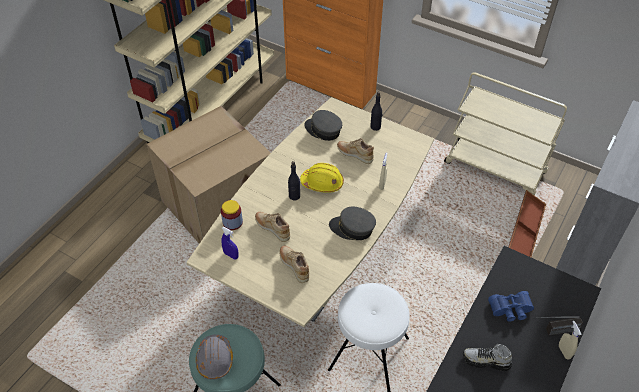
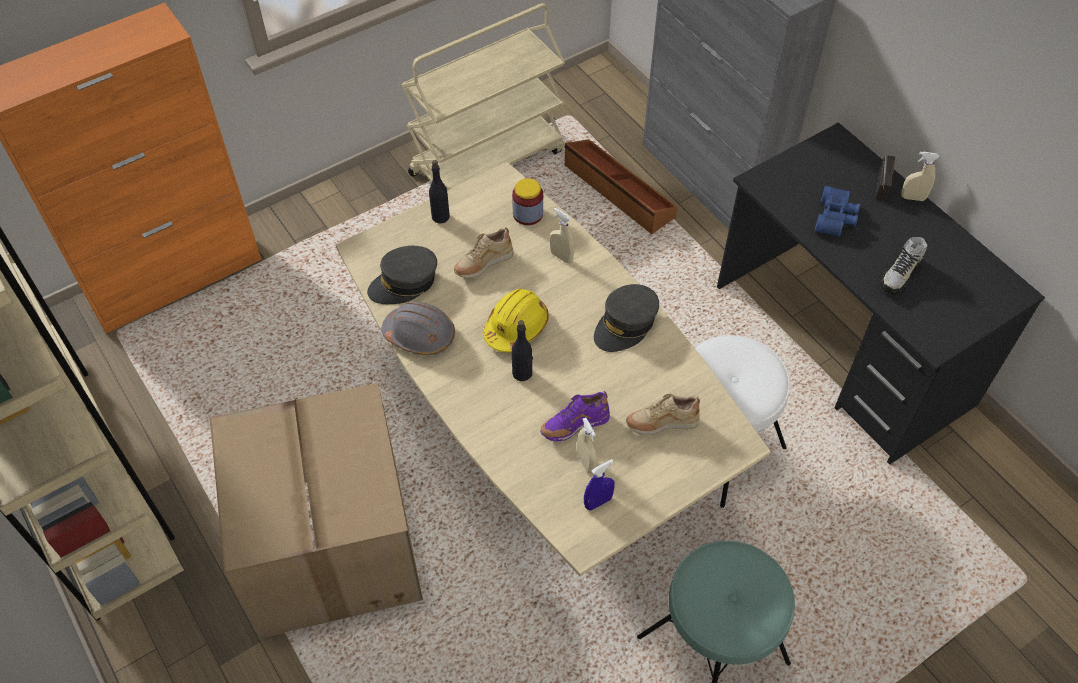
camera: 65 degrees left, 5 degrees up
(215, 359) = (736, 613): grey hard hat -> grey hard hat (420, 335)
(232, 222) = (531, 477): jar -> jar (528, 214)
(252, 242) = (586, 462): none -> beige spray bottle
(273, 229) = (574, 426): beige shoe -> purple shoe

